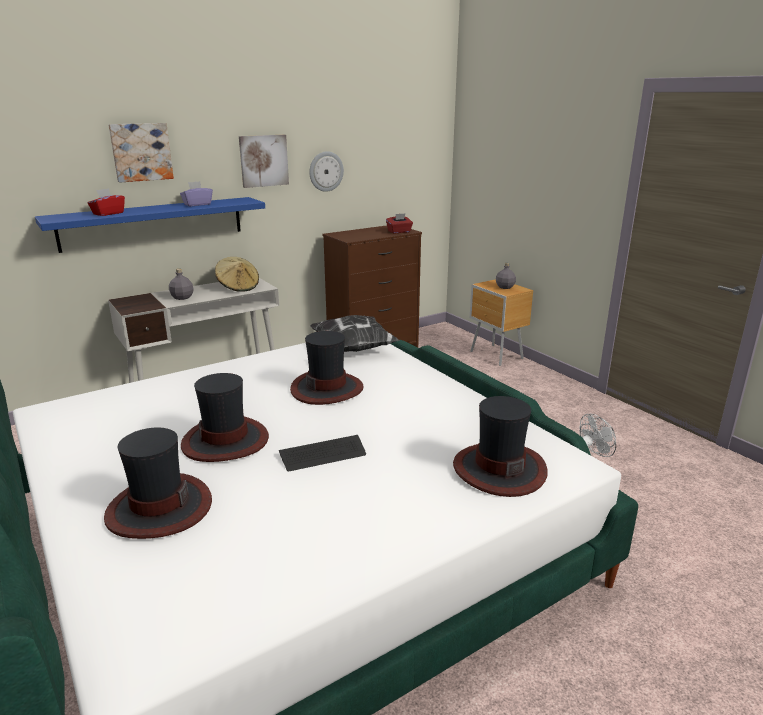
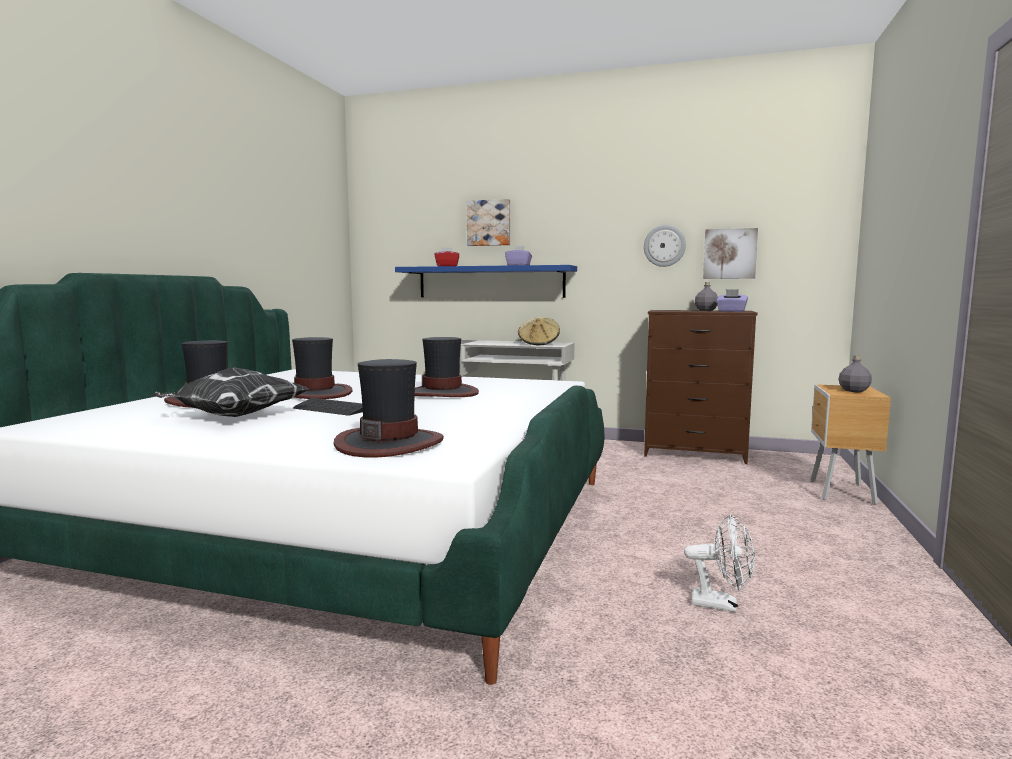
camera: 50 degrees right, 15 degrees down
(182, 297) = (486, 342): grey bottle -> grey bottle (705, 310)
(263, 160) = (595, 233): picture -> picture (729, 254)
(352, 350) = (530, 386): pillow -> pillow (233, 417)
(399, 232) = (731, 311): red tissue box -> purple tissue box

